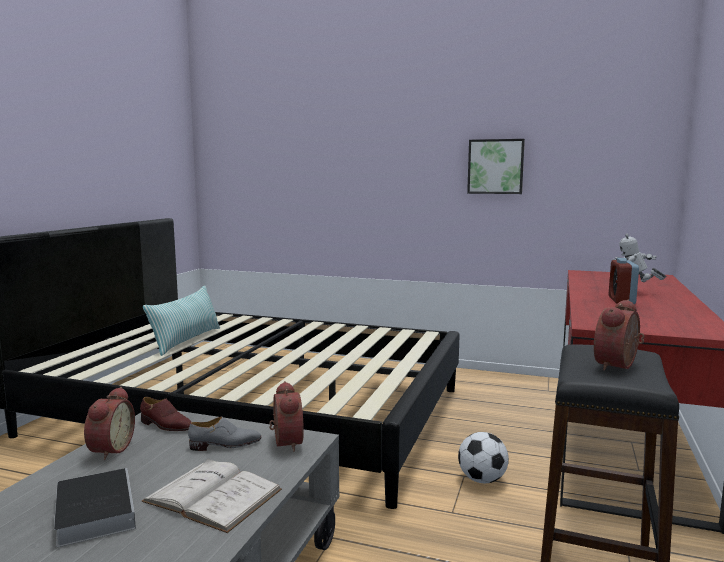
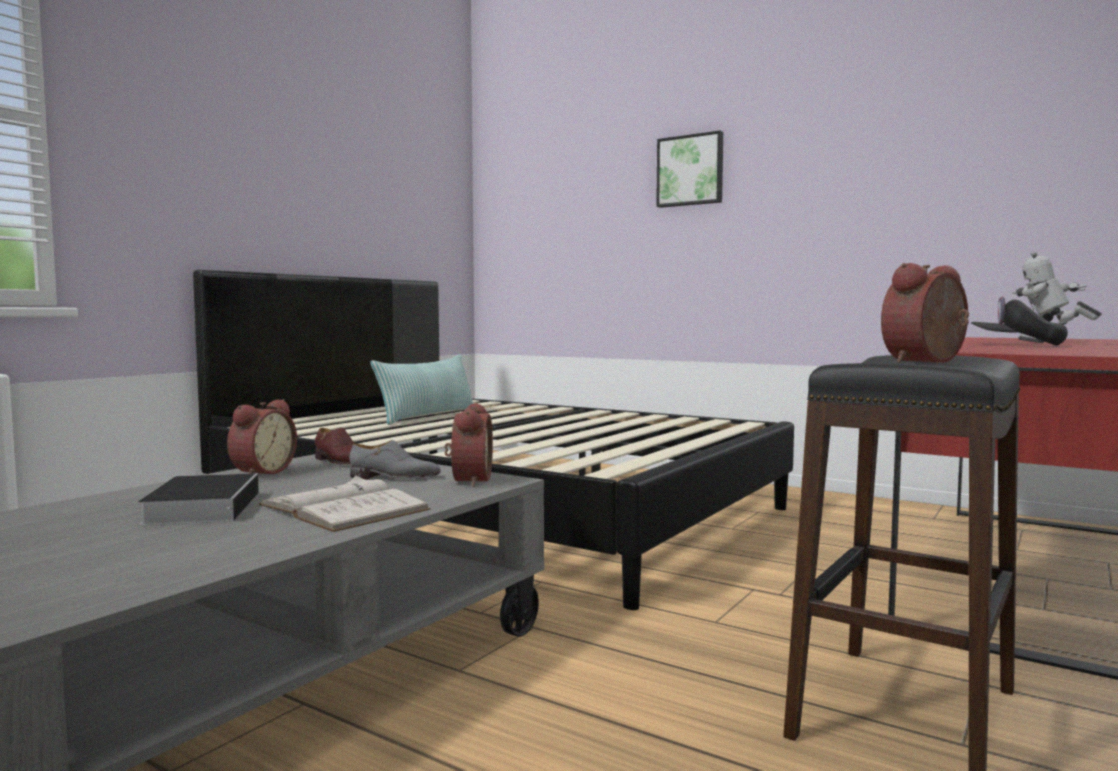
camera: 15 degrees right, 5 degrees down
(482, 480) = (779, 595): football -> none
(495, 166) = (858, 195): picture -> picture (690, 170)
(621, 300) = (1017, 345): alarm clock -> black cap

